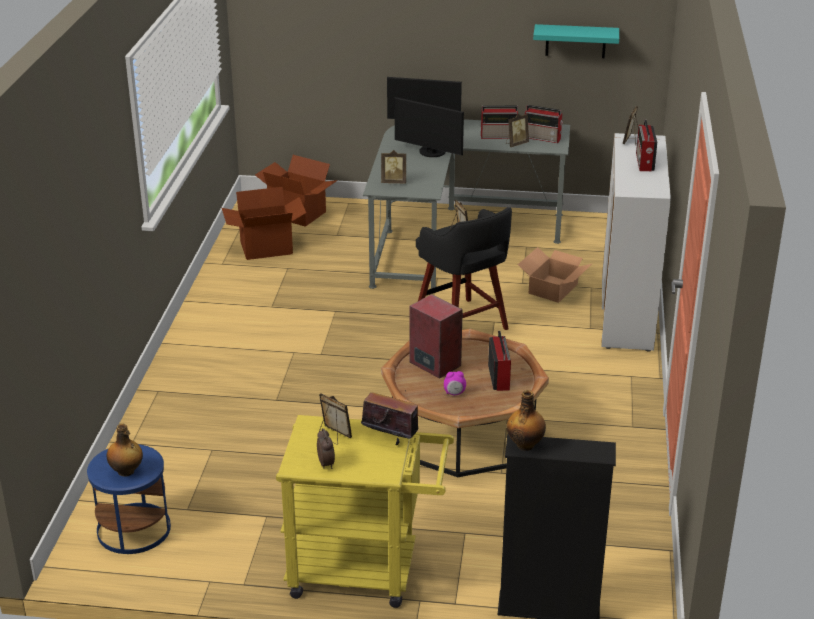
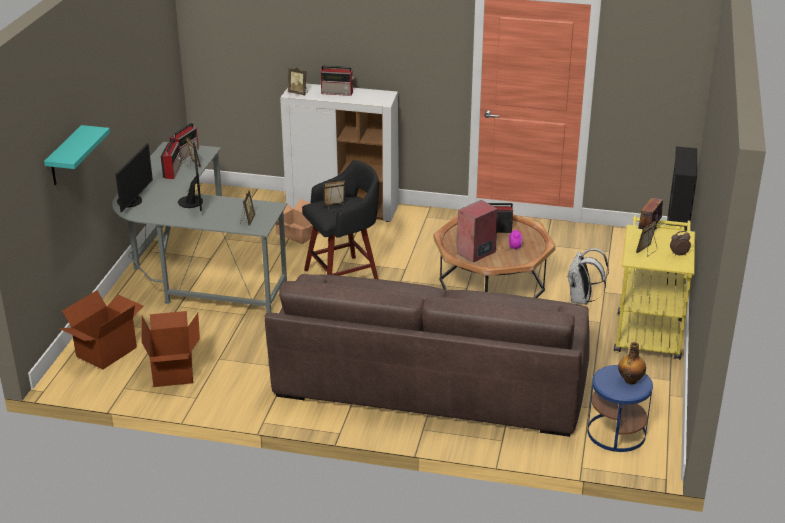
camera: 85 degrees left, 0 degrees up
(253, 393) = (431, 377): none -> brown sofa
(431, 153) = (193, 202): monitor -> monitor turned 45 degrees counterclockwise
(439, 511) = (582, 300): none -> white backpack
(525, 445) = (685, 169): bottle -> none
(575, 41) = (151, 71): turquoise shelf -> turquoise shelf (65, 157)

